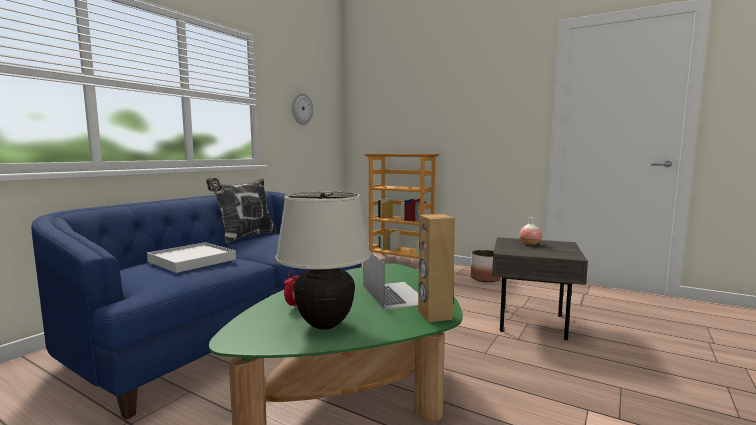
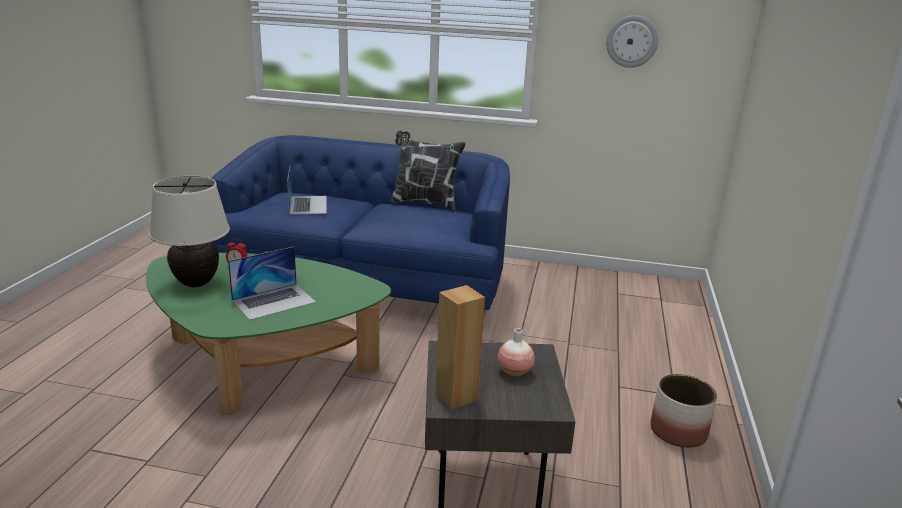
camera: 70 degrees right, 15 degrees up
(192, 260) = (308, 205): white tray -> laptop
(401, 261) = (689, 338): bookcase -> none
(434, 315) = (219, 323): brown speaker -> brown speaker (456, 396)

